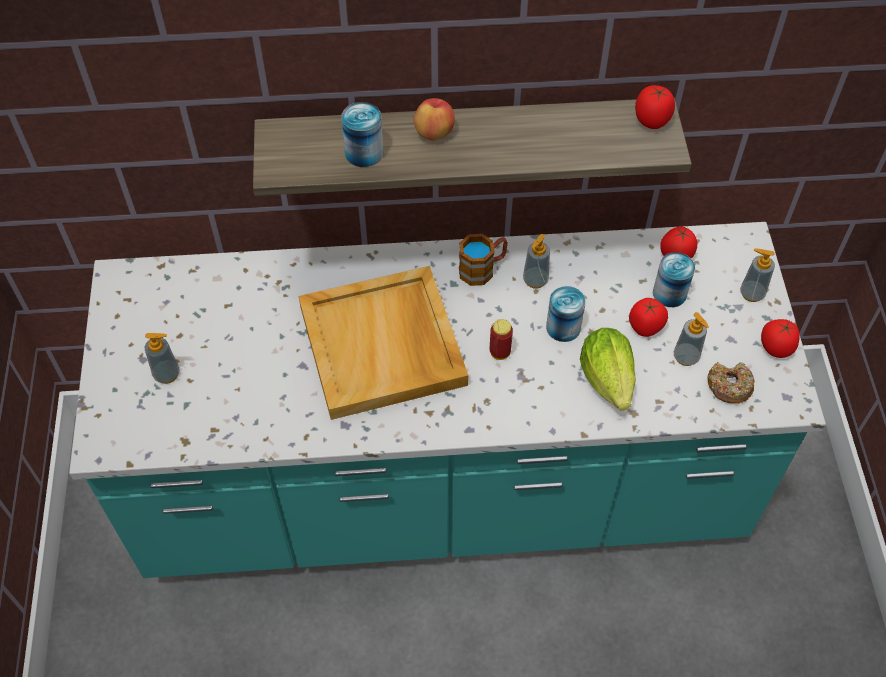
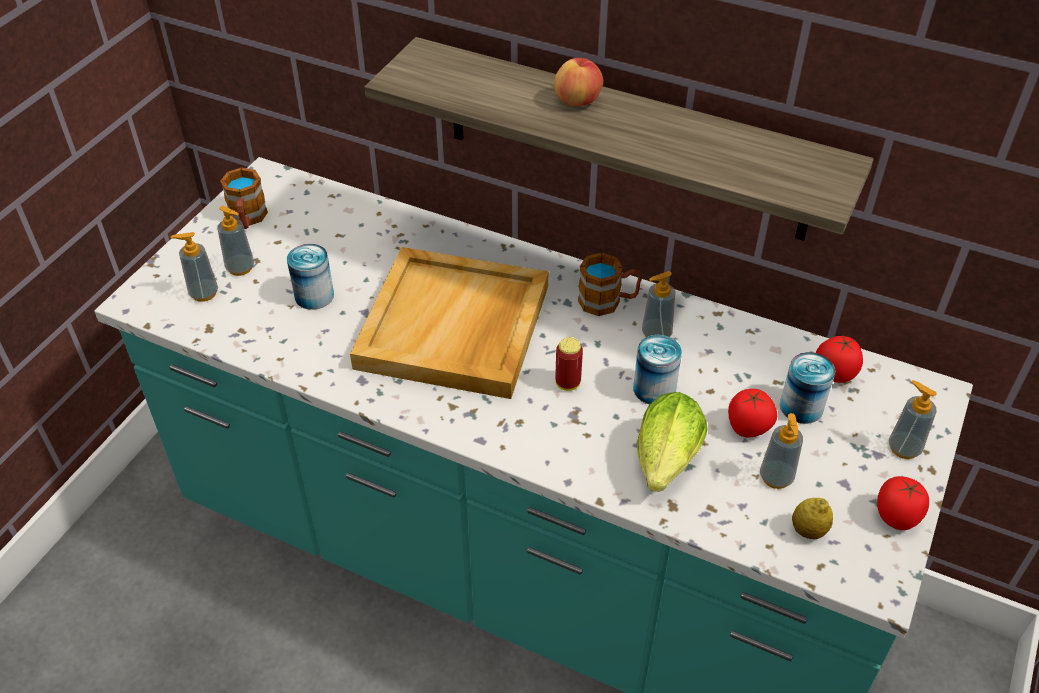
camera: 30 degrees right, 10 degrees down
(136, 326) = (248, 219): none -> mug
(154, 412) = (204, 293): none -> soap dispenser
(364, 152) = (493, 94): can -> can (314, 295)
(651, 121) = (827, 169): tomato -> none
(729, 386) = (808, 531): donut -> lemon

